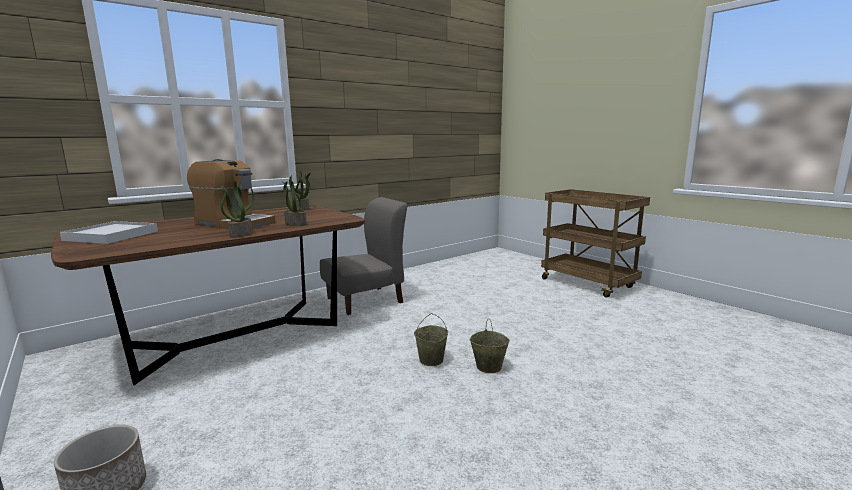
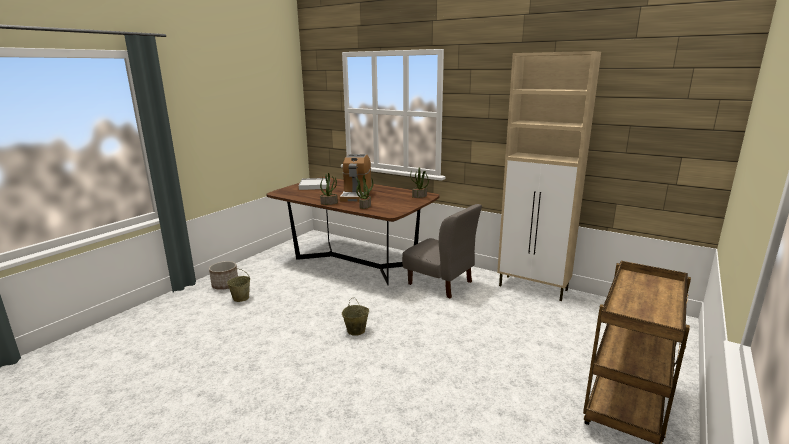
camera: 70 degrees right, 5 degrees up
(418, 271) = (533, 288): none -> beige cabinet
(488, 367) = (357, 356): beige bucket -> beige bucket (241, 298)

